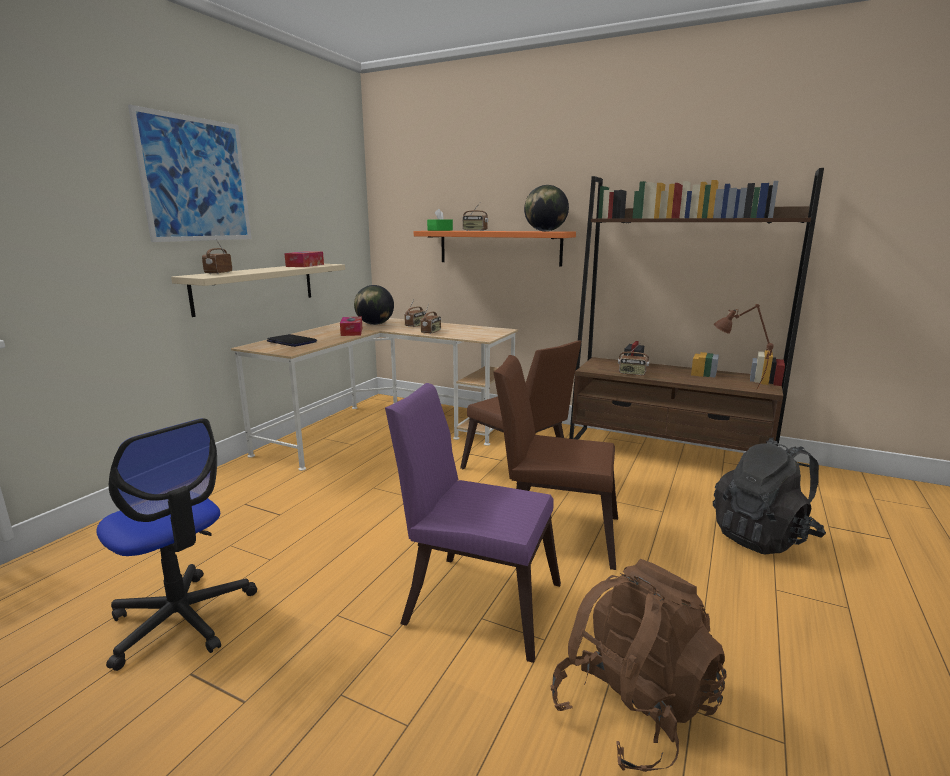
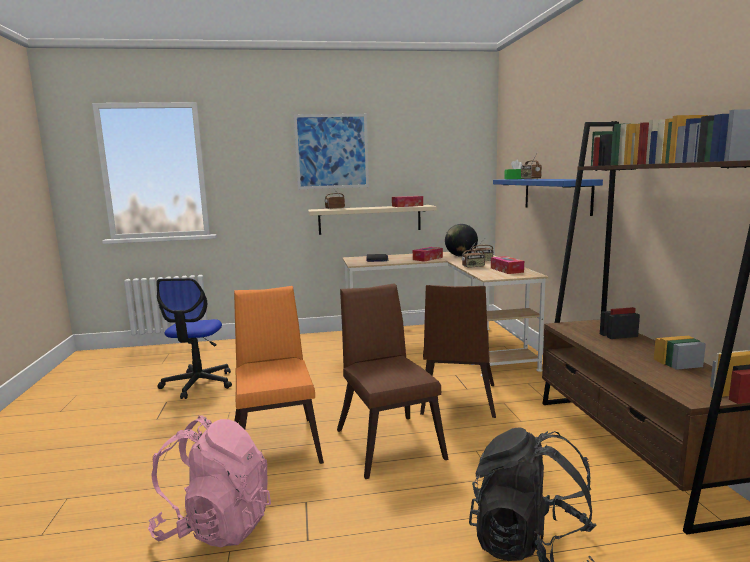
camera: 55 degrees right, 5 degrees down
(470, 330) = (506, 270): none -> tissue box
(475, 599) = (276, 441): purple chair -> orange chair
(499, 247) = (556, 195): orange shelf -> blue shelf
(545, 231) = (567, 179): globe -> none
(632, 373) = (589, 339): radio -> none
(633, 708) = (216, 526): brown backpack -> pink backpack
(734, 388) = (652, 383): brown table lamp -> none

